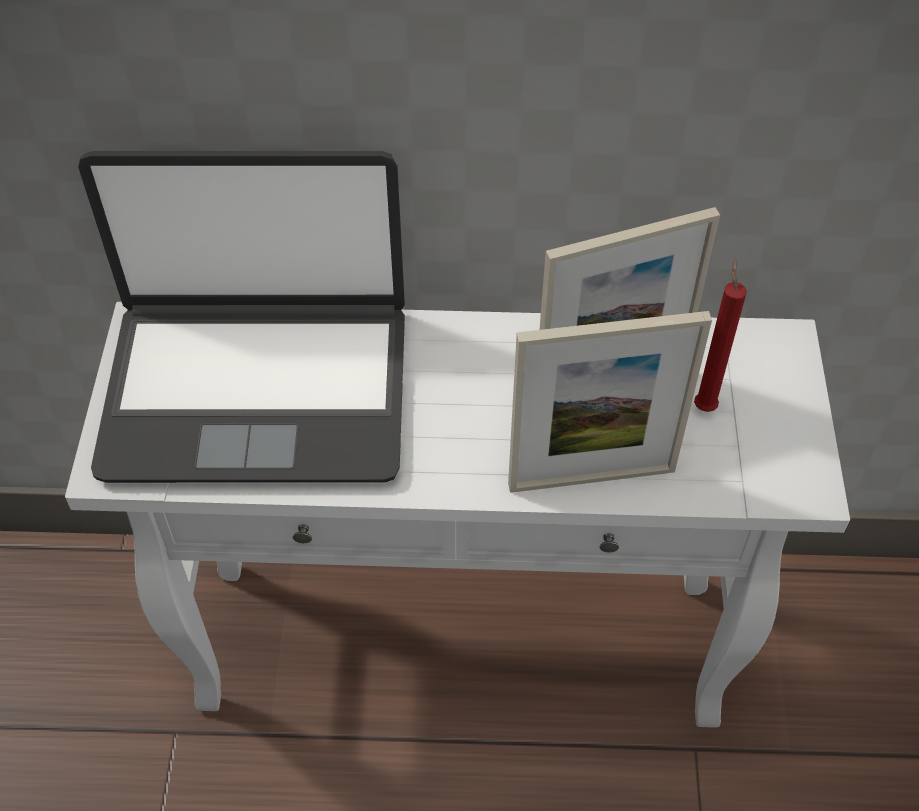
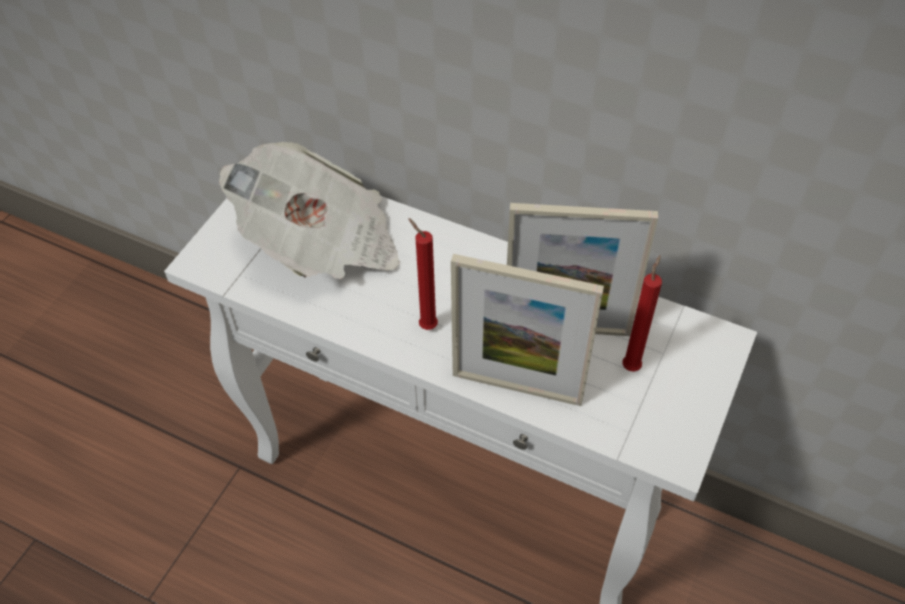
camera: 25 degrees right, 0 degrees up
(257, 389) = (321, 243): laptop -> newspaper
(444, 444) = (426, 325): none -> red candle

